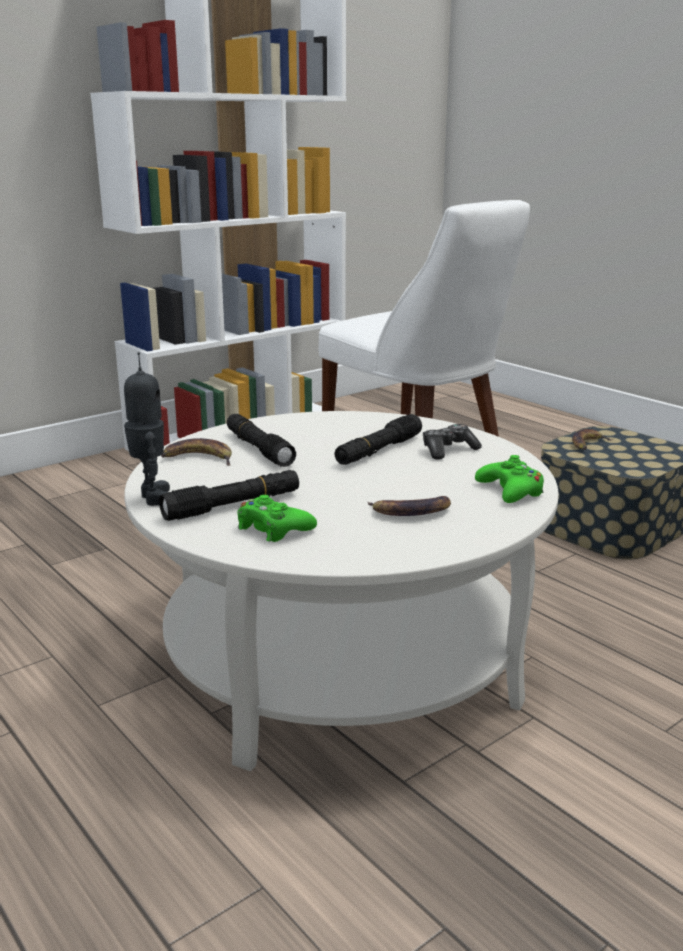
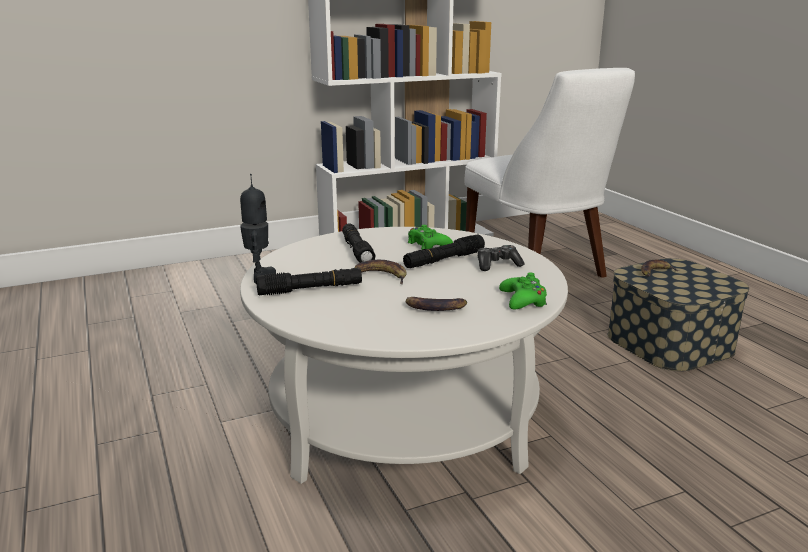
camera: 15 degrees right, 0 degrees up
(198, 458) = (310, 253): banana -> banana (380, 275)
(273, 528) = (327, 308): green game controller -> green game controller (428, 245)

